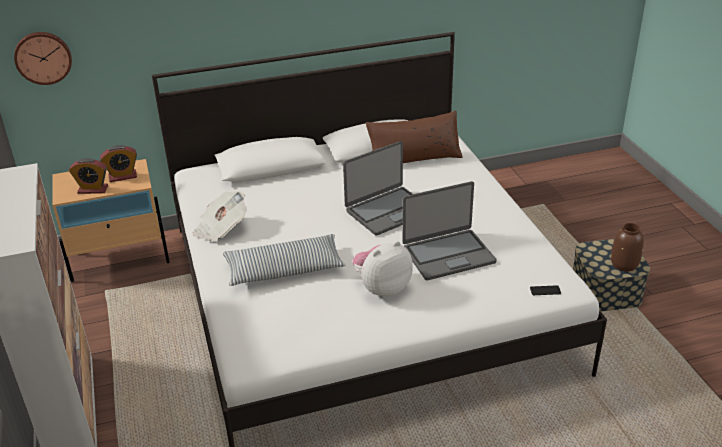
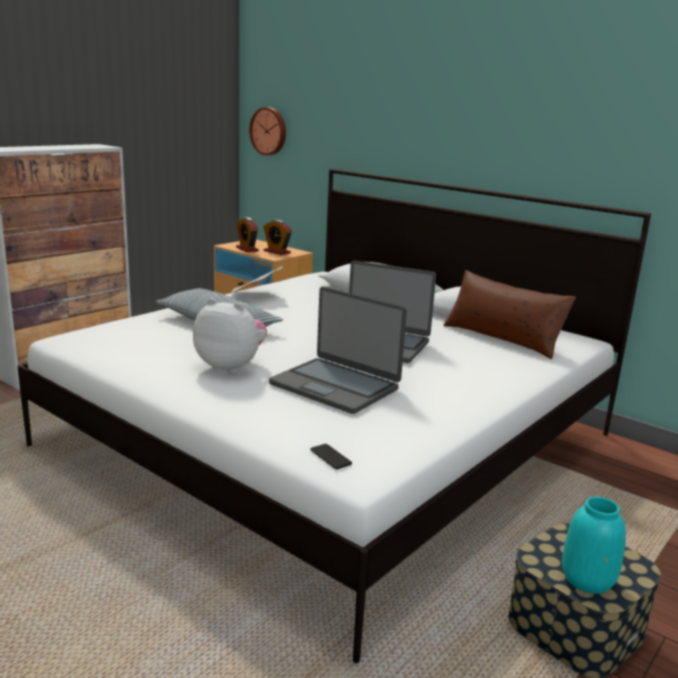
camera: 55 degrees right, 15 degrees down
(624, 265) = (587, 580): brown vase -> turquoise vase

